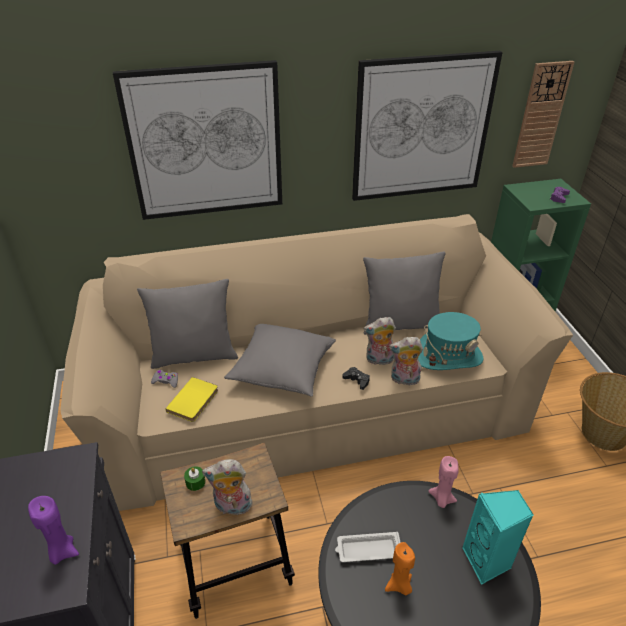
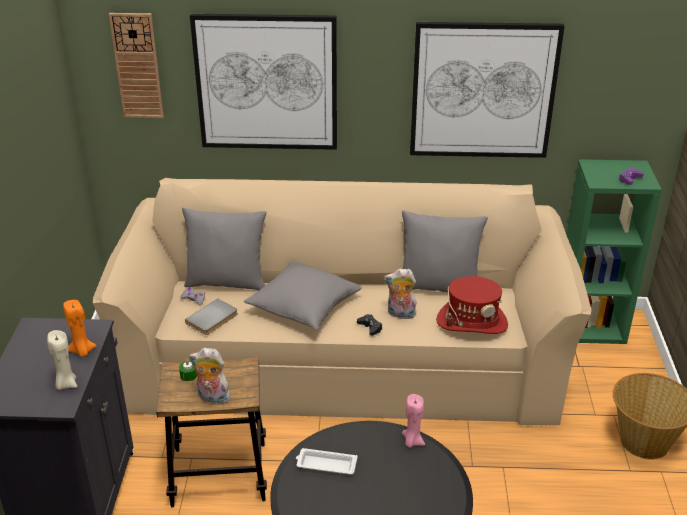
camera: 15 degrees right, 5 degrees down
(62, 551) = (66, 384): purple candle -> beige candle
(194, 401) = (213, 319): yellow book -> grey book
(399, 585) = (341, 495): orange candle -> orange candle (82, 351)
(404, 380) = (417, 335): plush toy -> none
(448, 356) = (472, 322): turquoise hat -> red hat
(487, 561) = (430, 495): turquoise speaker -> none
(541, 116) = (616, 91): wall clock -> wall clock (137, 66)

